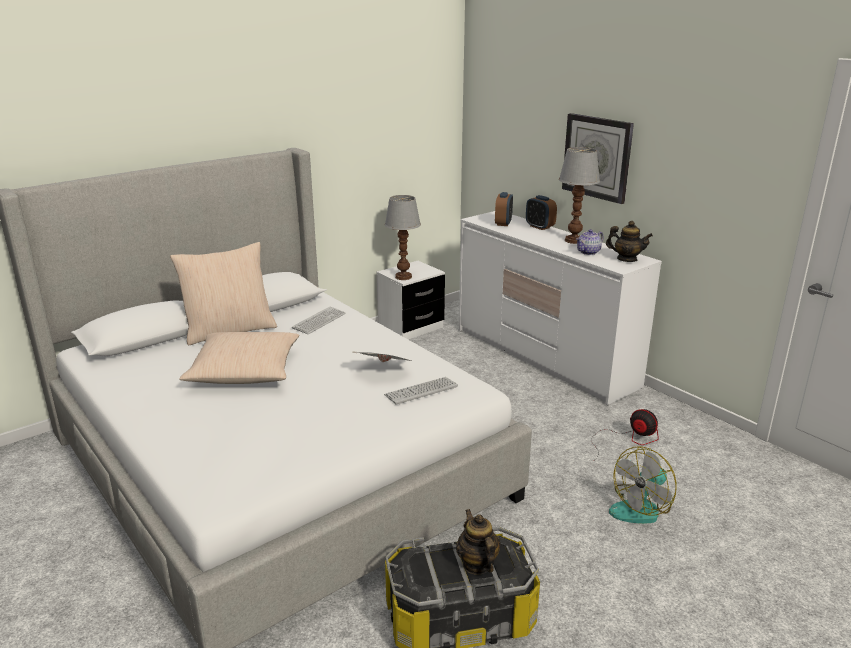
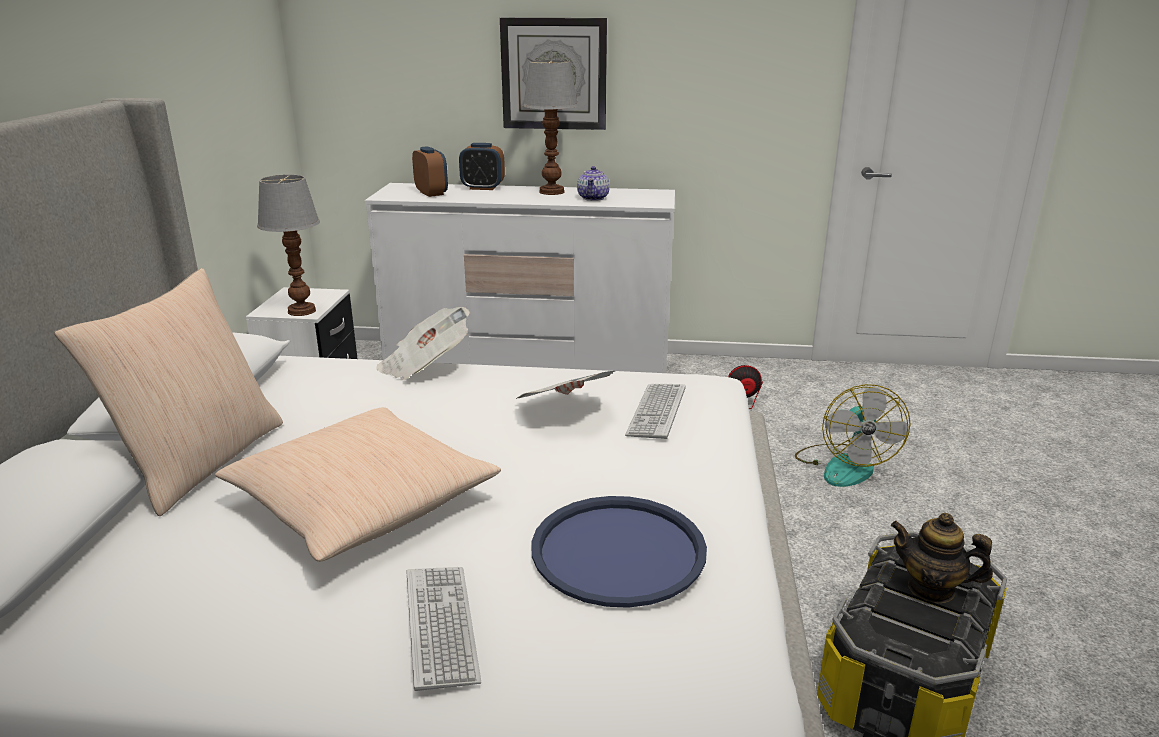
camera: 45 degrees left, 0 degrees up
(282, 434) = (618, 551): none -> blue tray
(319, 321) = (338, 390): keyboard -> keyboard (441, 626)
(371, 324) = (425, 366): none -> newspaper
(626, 259) = (644, 195): teapot -> none

